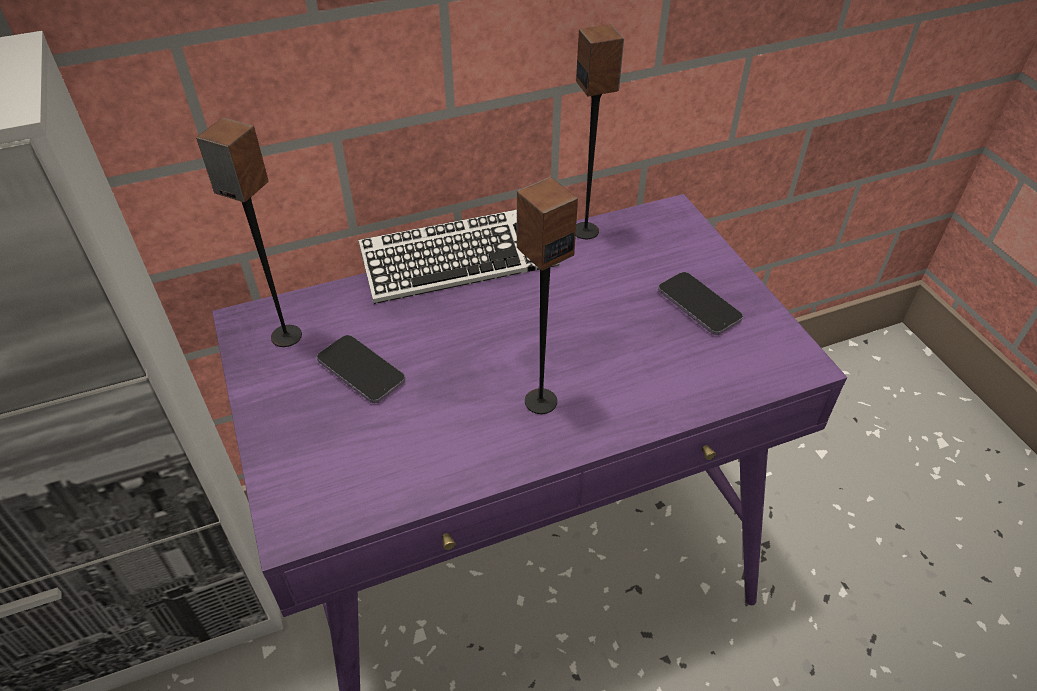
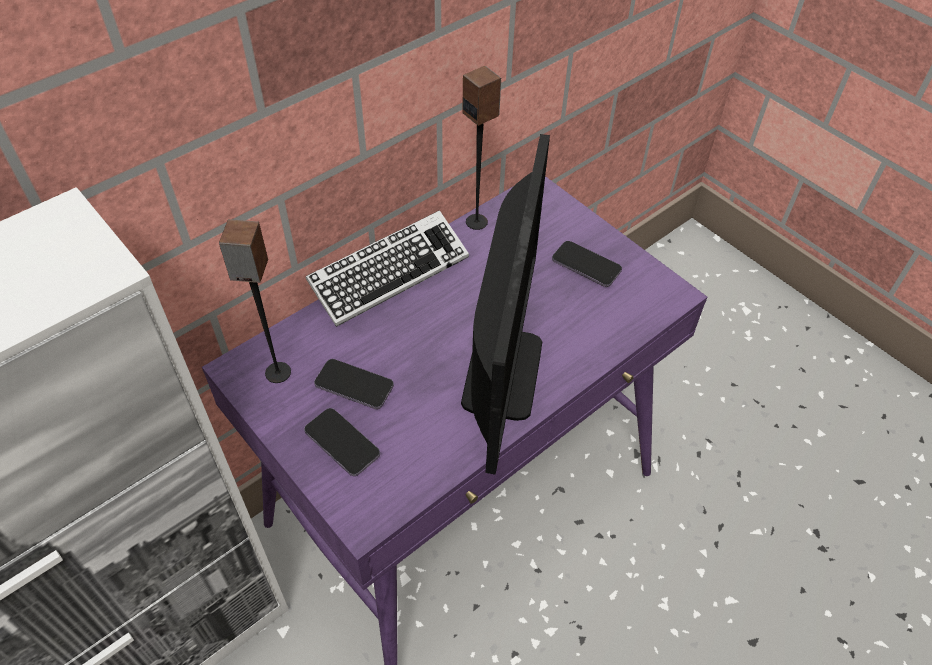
camera: 20 degrees left, 5 degrees up
(315, 430) = (342, 443): none -> phone
(540, 401) = (502, 372): speaker -> monitor

